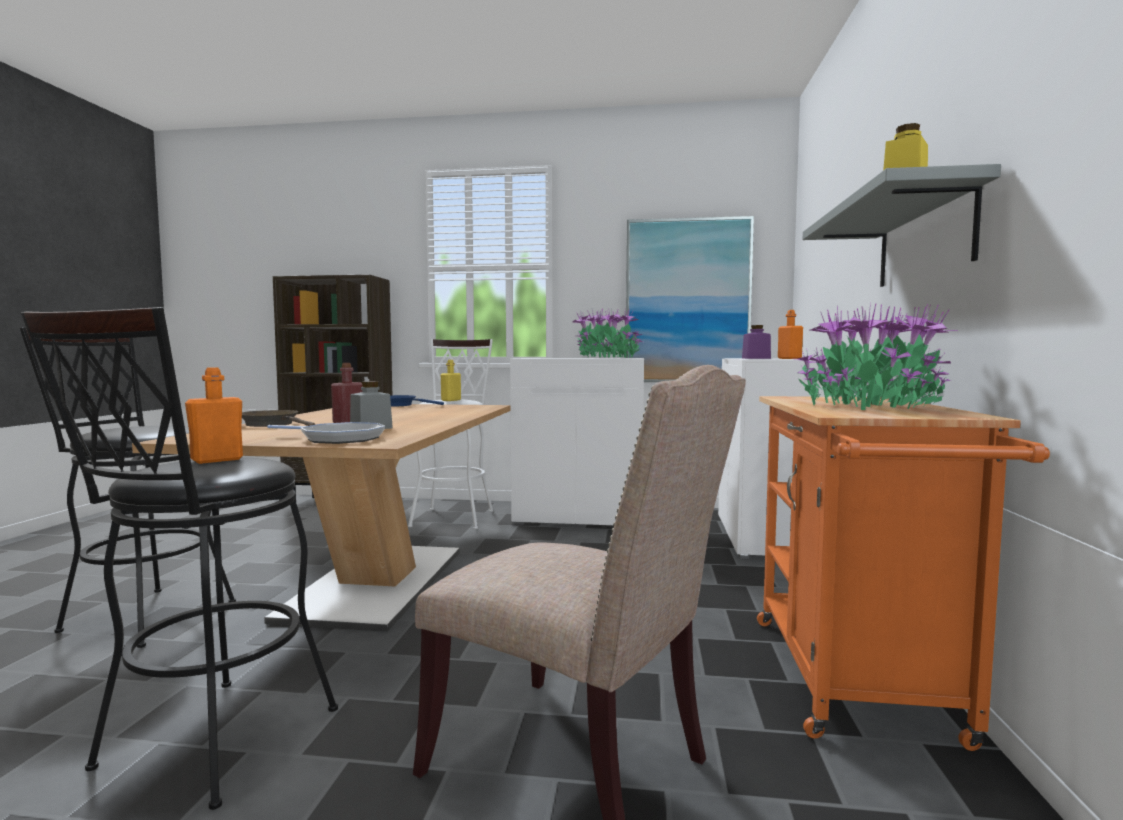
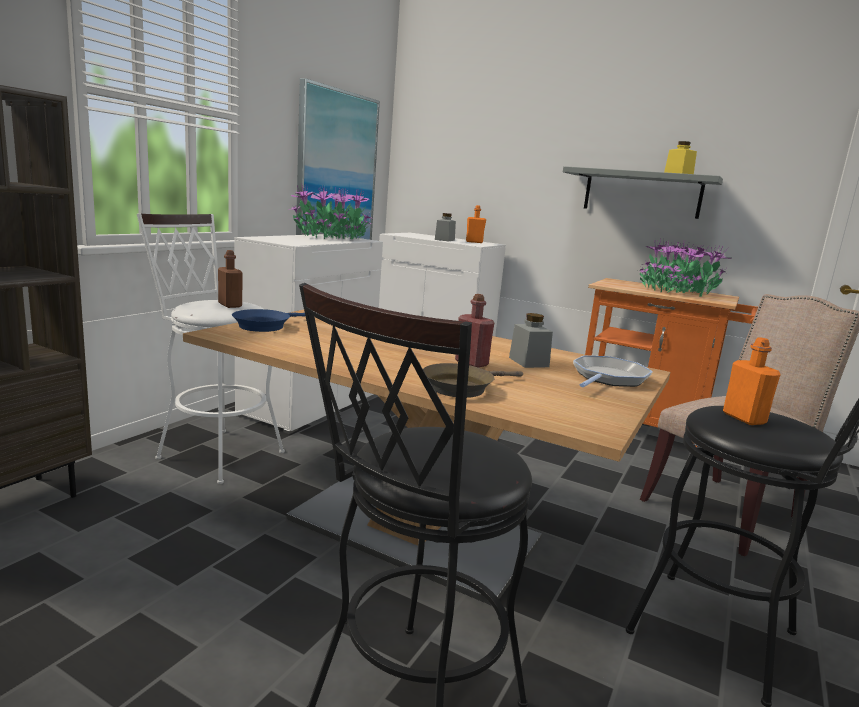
camera: 70 degrees left, 10 degrees up
(451, 400) = (230, 305): yellow bottle -> brown bottle
(756, 358) = (444, 240): purple jar -> grey jar

